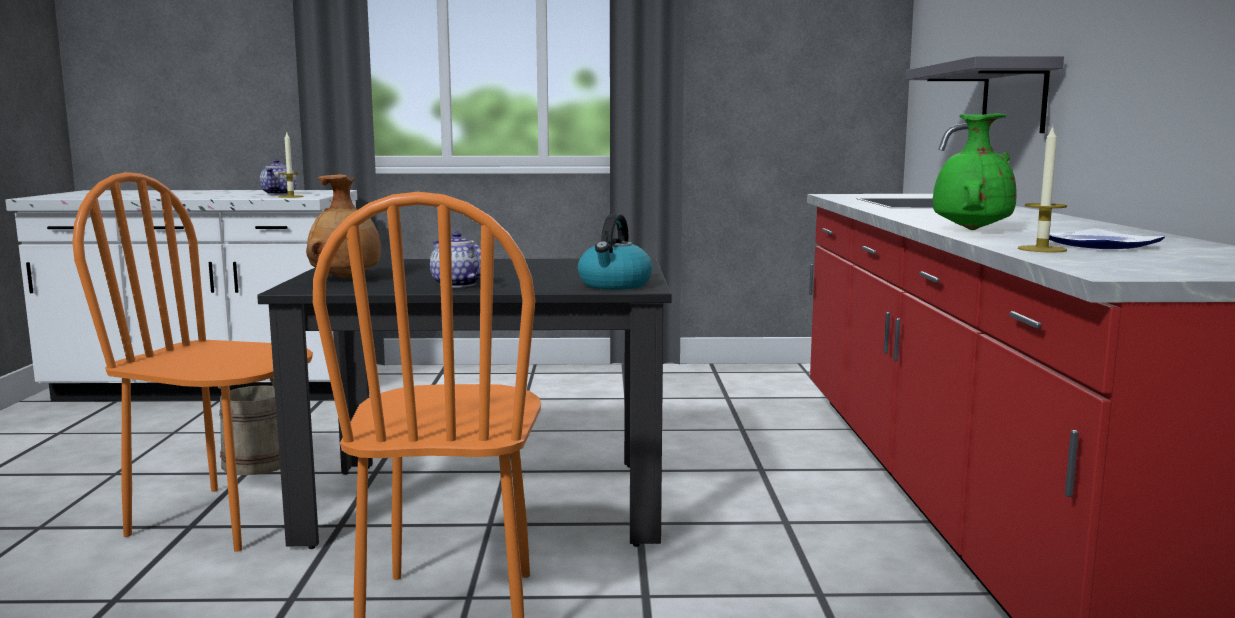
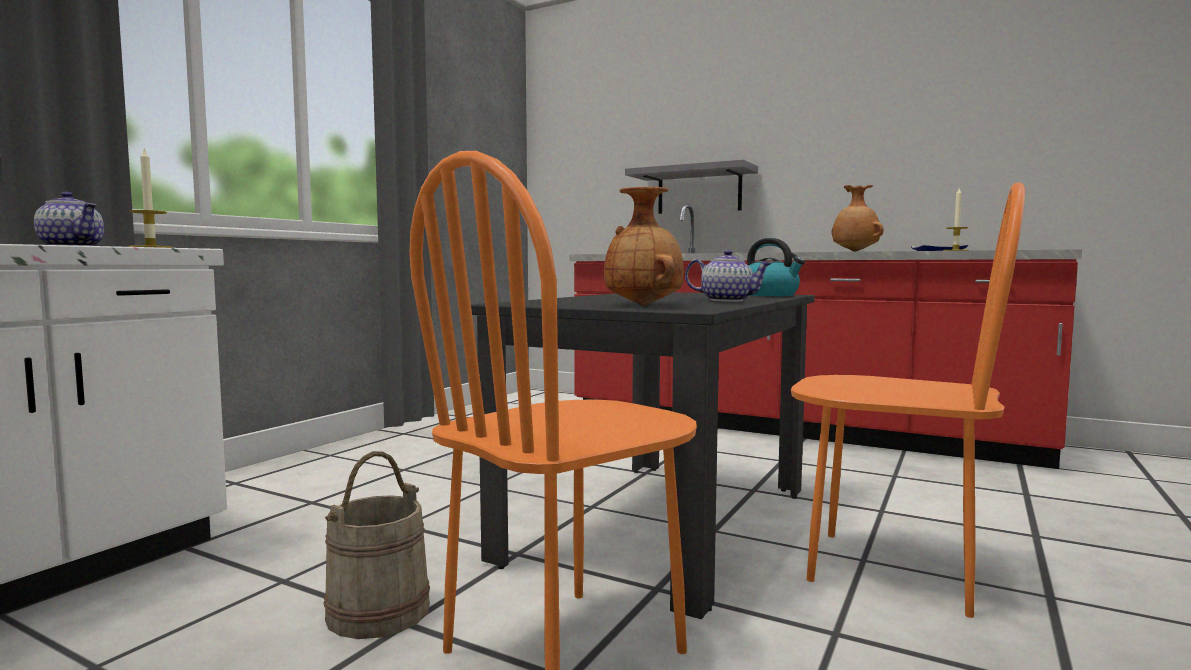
camera: 60 degrees left, 5 degrees down
(456, 285) = (727, 300): teapot -> teapot turned 150 degrees counterclockwise
(970, 230) = (854, 251): green vase -> brown vase

